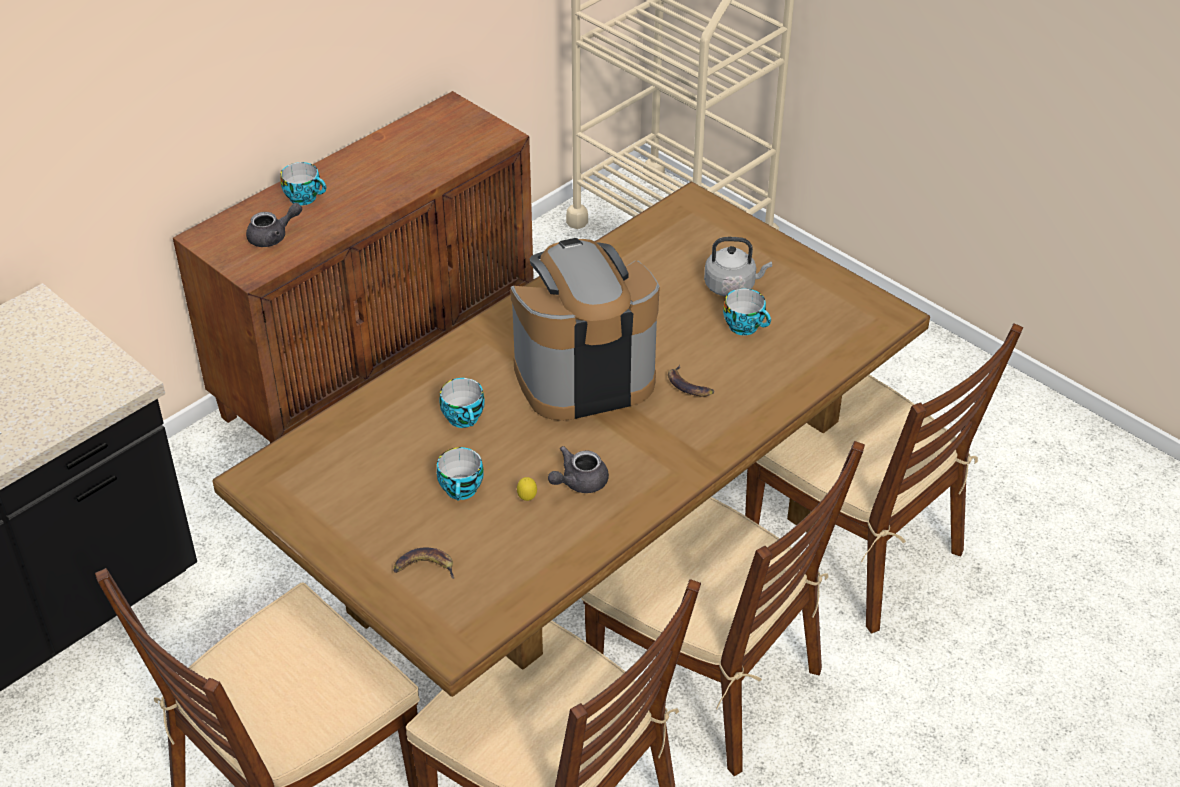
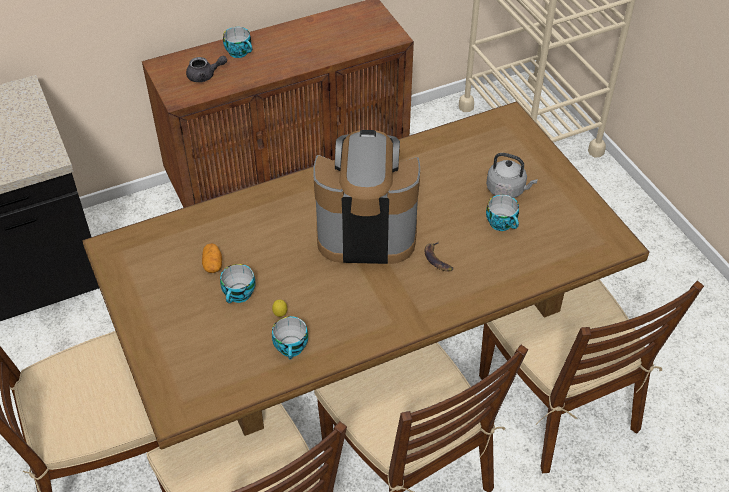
camera: 20 degrees right, 5 degrees up
(407, 463) = (213, 264): none -> potato
(424, 567) = (185, 346): banana -> none
(465, 418) = (268, 241): cup -> cup (292, 348)
(579, 482) = (322, 312): grey teapot -> none

